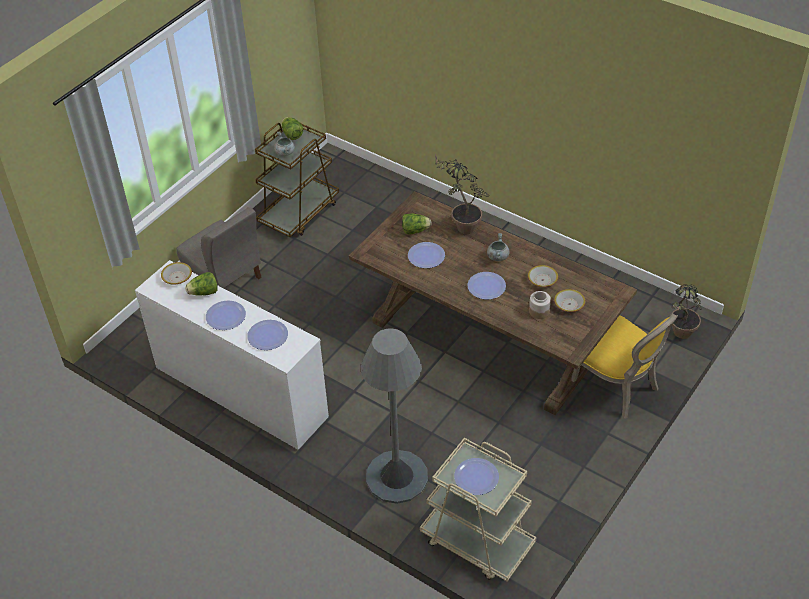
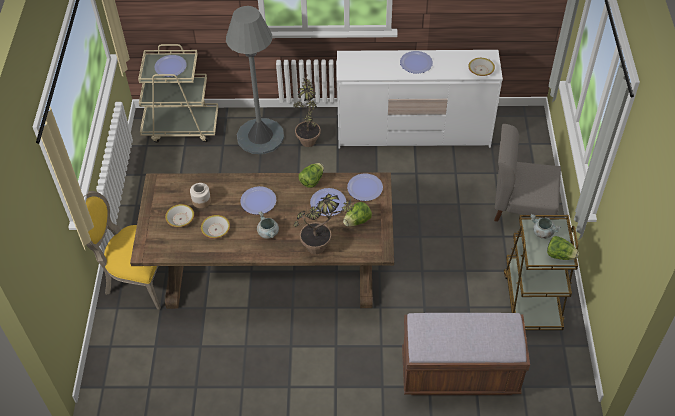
camera: 145 degrees right, 5 degrees up
(204, 293) = (449, 70): lettuce -> lettuce (312, 180)
(267, 336) = (373, 65): plate -> plate (365, 188)
(403, 196) = (459, 373): none -> brown bench
(679, 336) = (106, 354): potted plant -> potted plant (308, 137)

